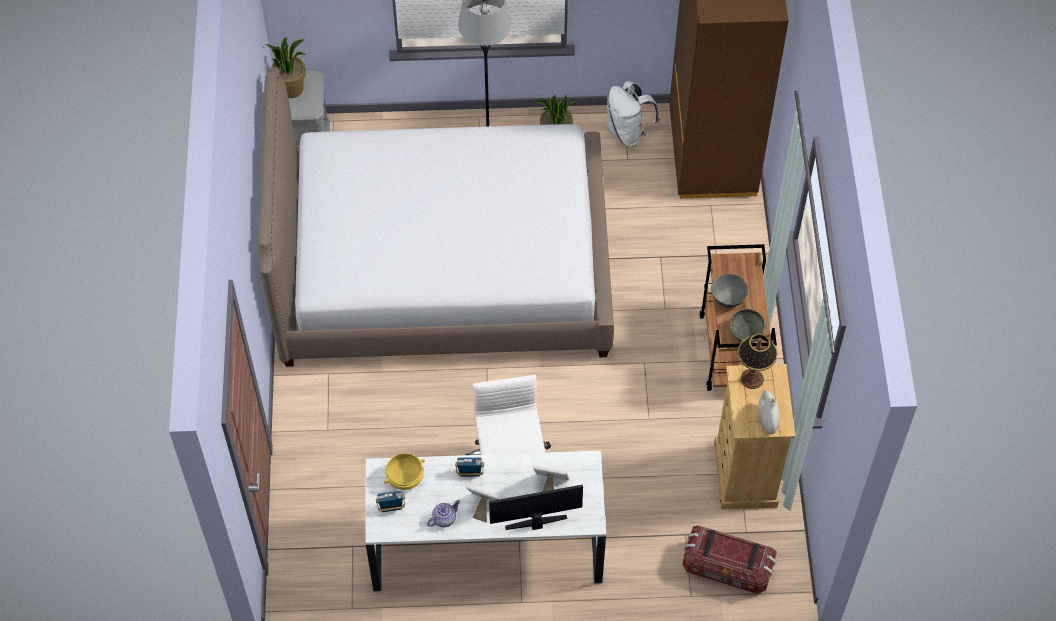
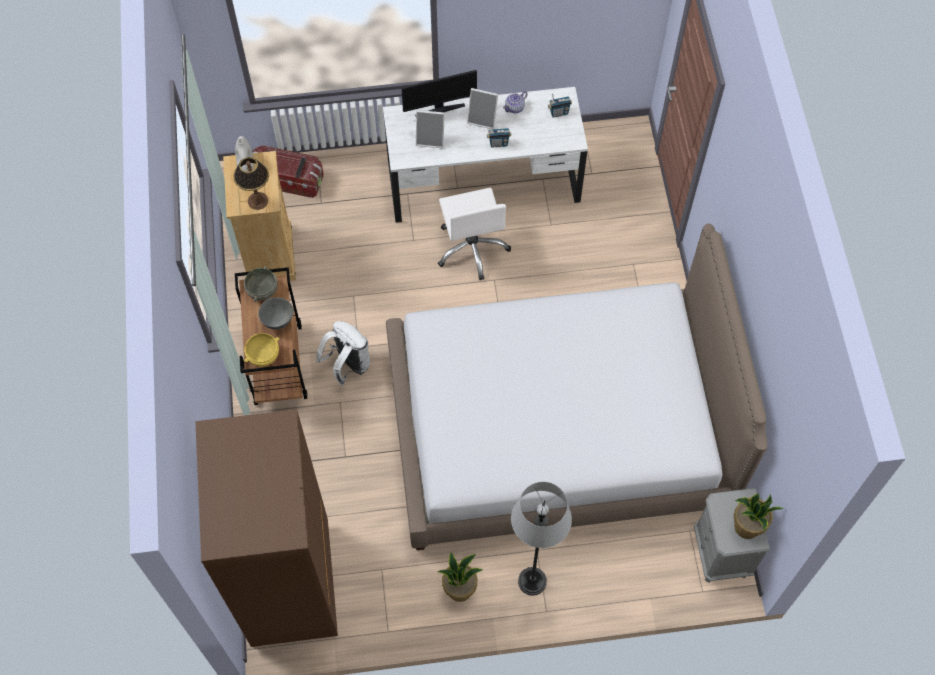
camera: 175 degrees right, 5 degrees up
(405, 479) = (551, 135): yellow bowl -> yellow bowl (263, 355)
(628, 132) = (382, 604): white backpack -> white backpack (348, 365)

